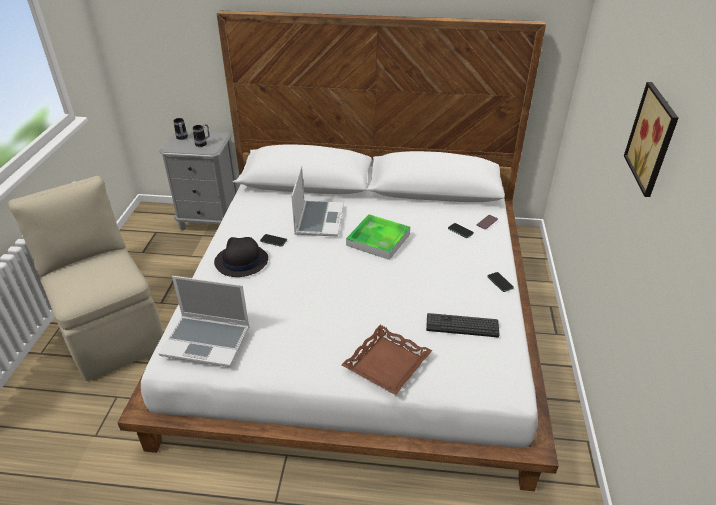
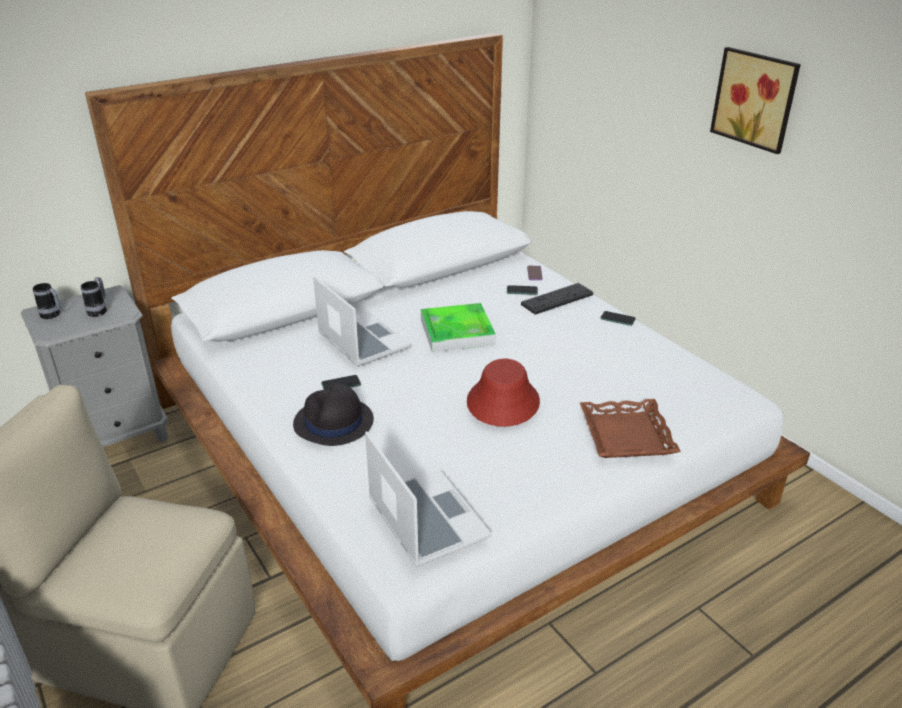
camera: 40 degrees left, 5 degrees down
(207, 341) = (425, 518): laptop -> laptop turned 90 degrees counterclockwise
(342, 298) = (502, 402): none -> red hat
(462, 326) = (640, 369): keyboard -> keyboard (557, 299)

